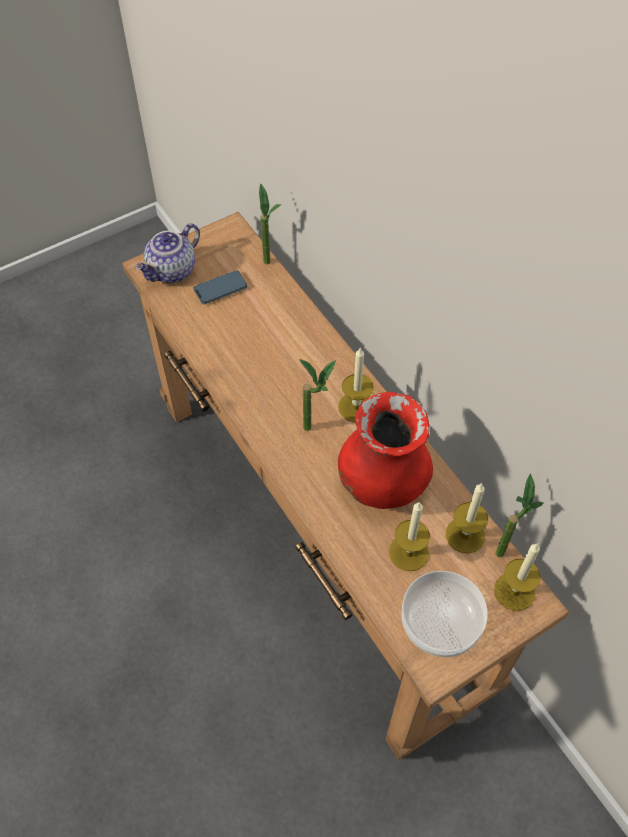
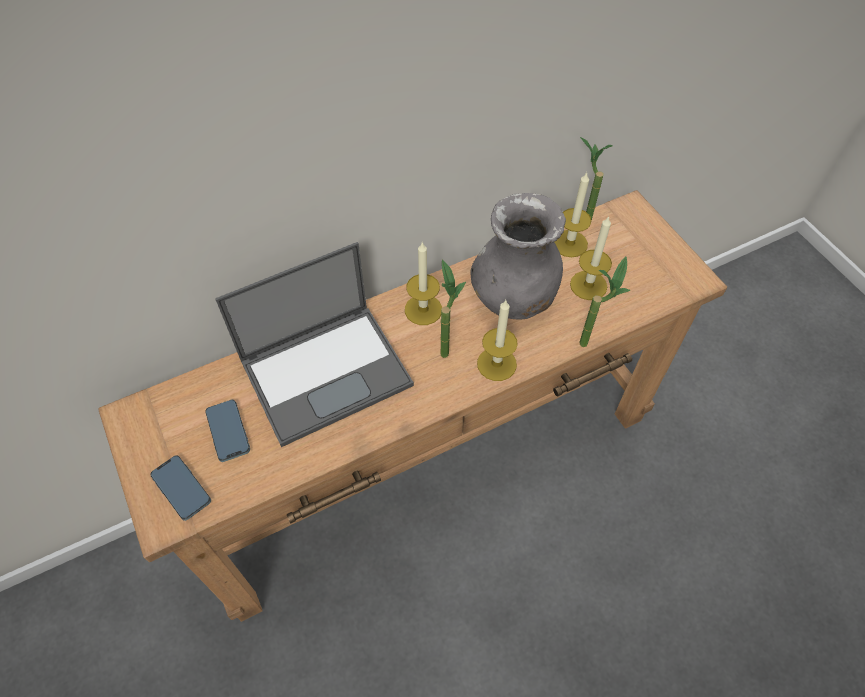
camera: 85 degrees left, 0 degrees up
(172, 271) = (181, 489): teapot -> phone
(271, 266) = (206, 375): potted plant -> potted plant (590, 340)
(281, 343) = (327, 371): none -> laptop
(382, 482) = (514, 297): red vase -> grey vase
(440, 622) = (654, 271): bowl -> none
(514, 591) = (621, 219): candle -> candle (496, 364)

